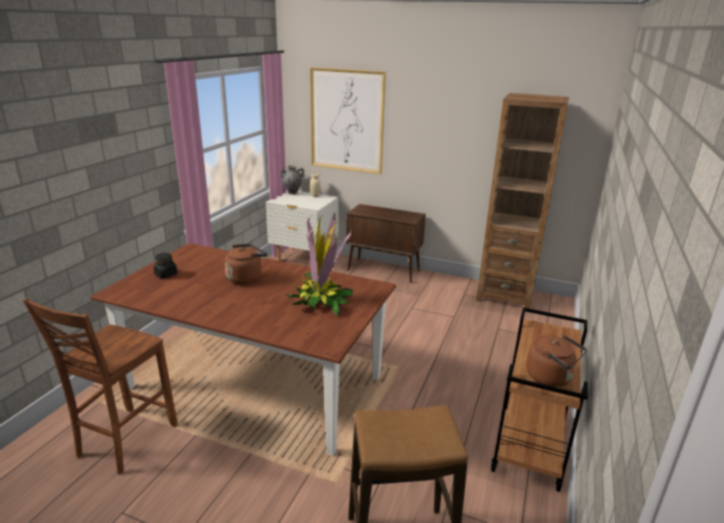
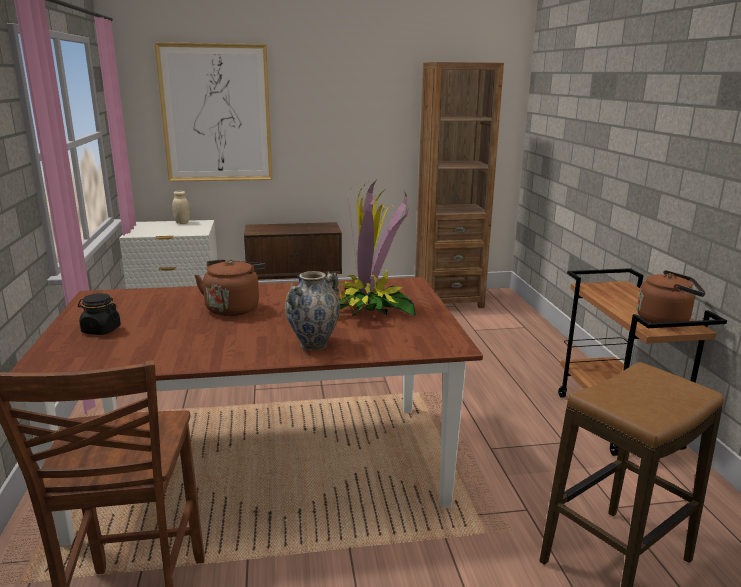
camera: 30 degrees left, 5 degrees down
(292, 193) = (145, 224): vase -> vase (313, 345)

